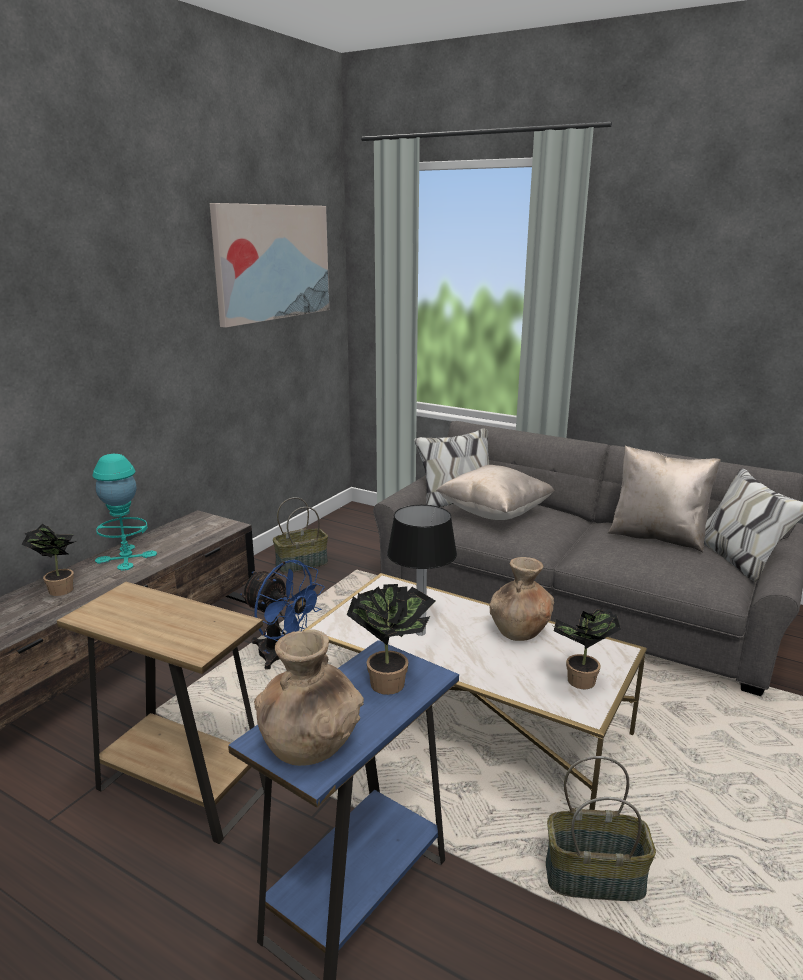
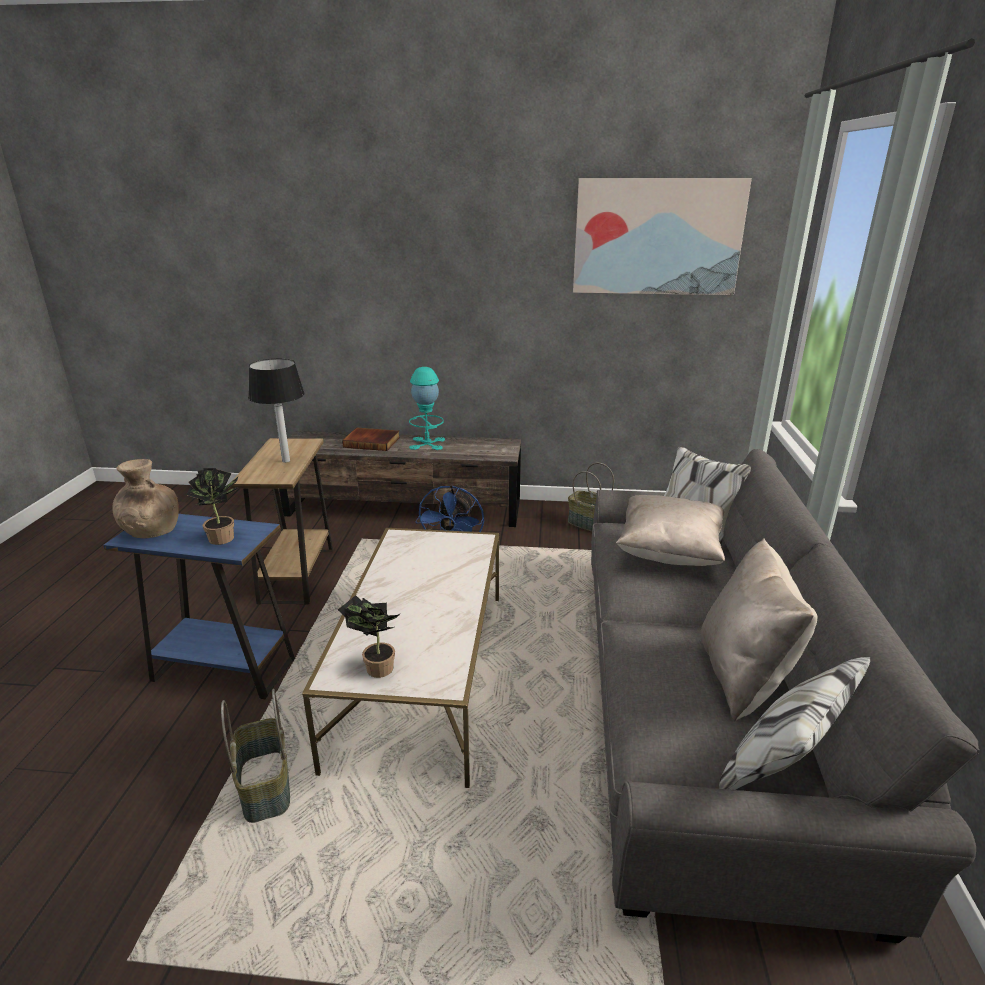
camera: 65 degrees right, 5 degrees up
(58, 589) = (372, 442): potted plant -> book
(421, 632) = (412, 573): table lamp -> table lamp (286, 461)
(520, 631) = (447, 620): brown vase -> none

